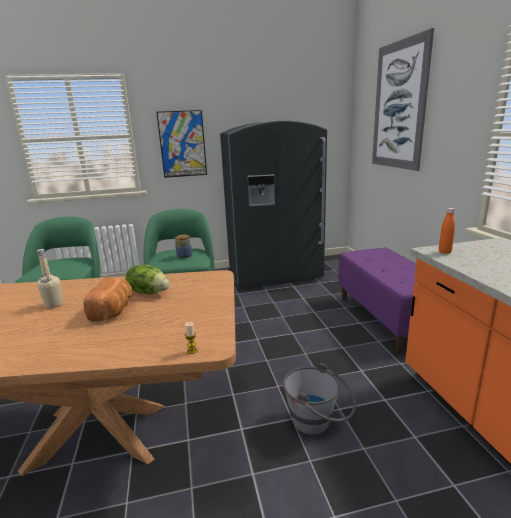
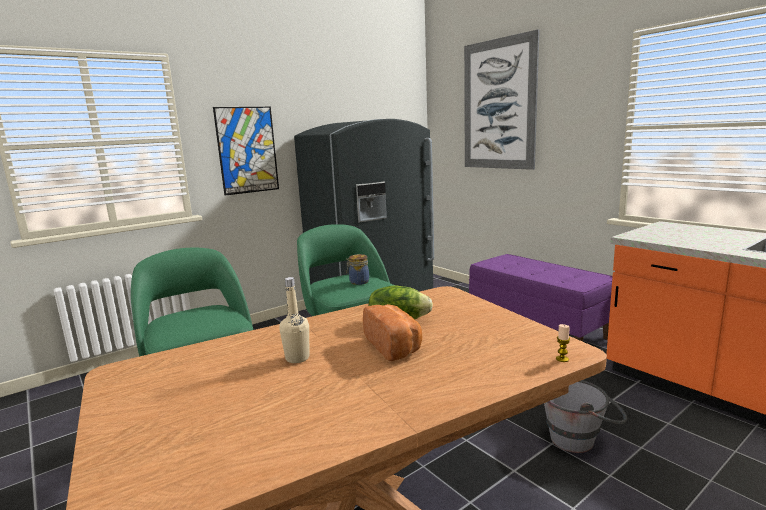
camera: 25 degrees left, 5 degrees down
(444, 252) = (644, 236): orange bottle -> none

